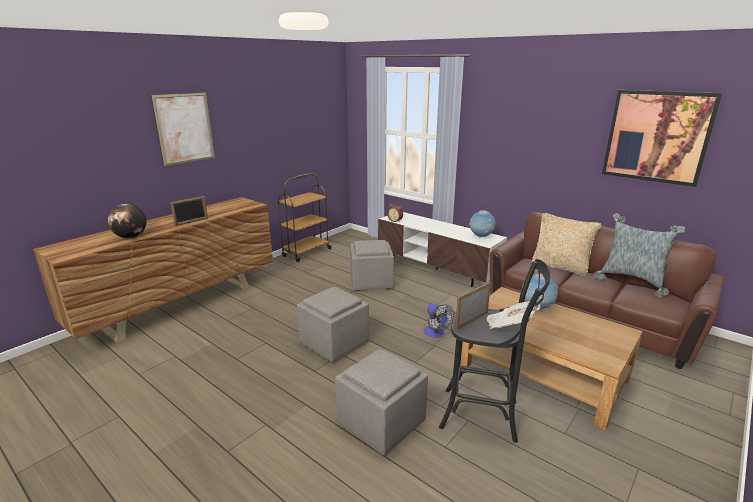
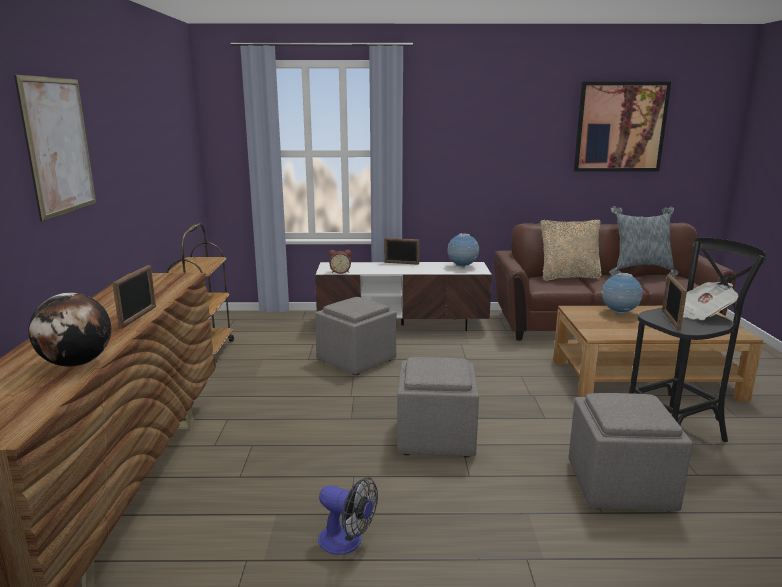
camera: 40 degrees left, 5 degrees down
(436, 334) = (514, 384): fan -> fan (347, 542)
(445, 223) = (401, 263): none -> picture frame

